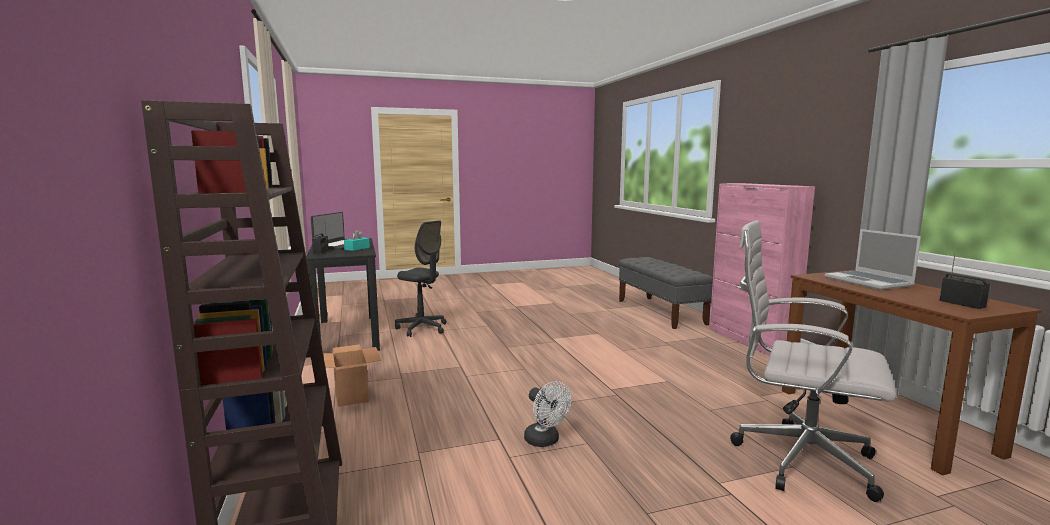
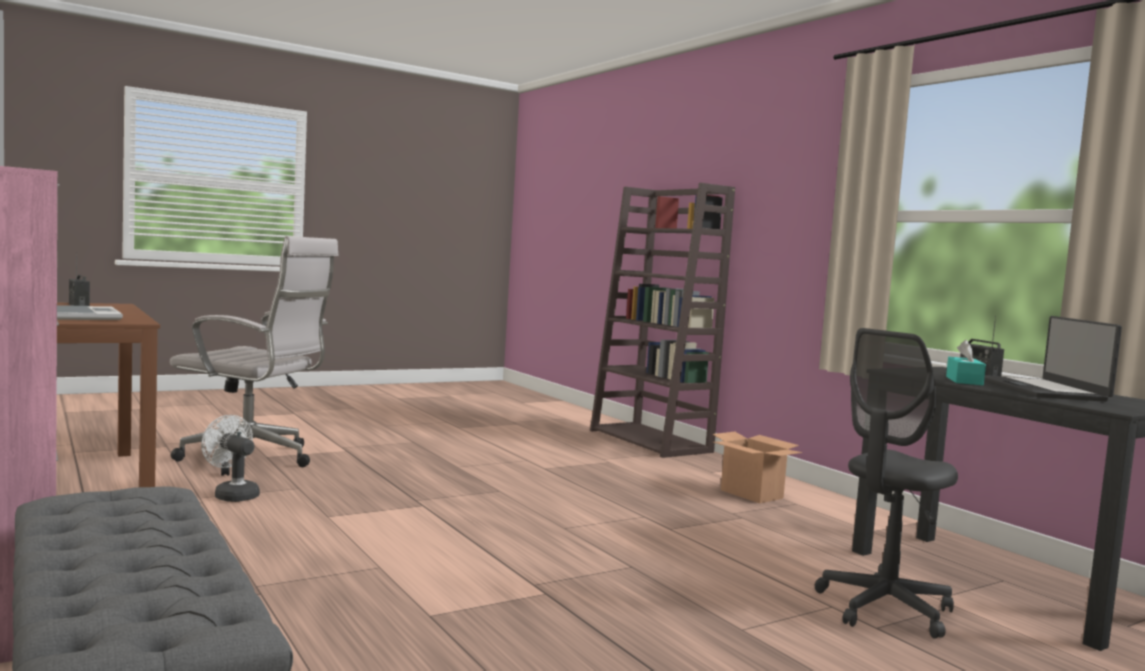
camera: 165 degrees right, 5 degrees down
(422, 328) = (884, 609): grey office chair -> grey office chair turned 60 degrees counterclockwise
(545, 441) = (498, 467): white fan -> white fan (232, 495)

